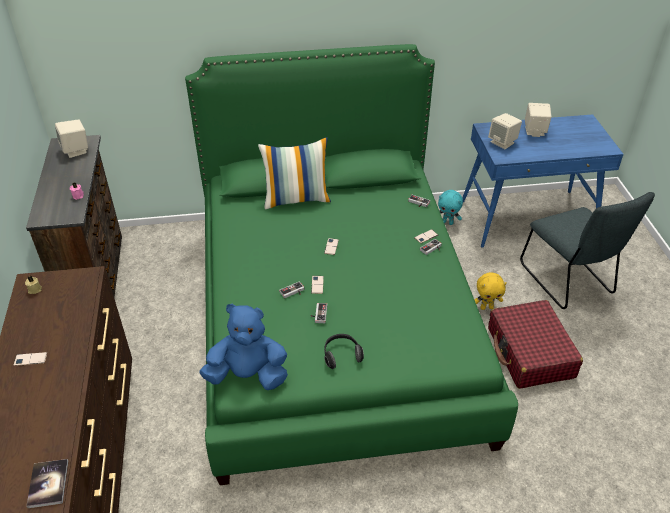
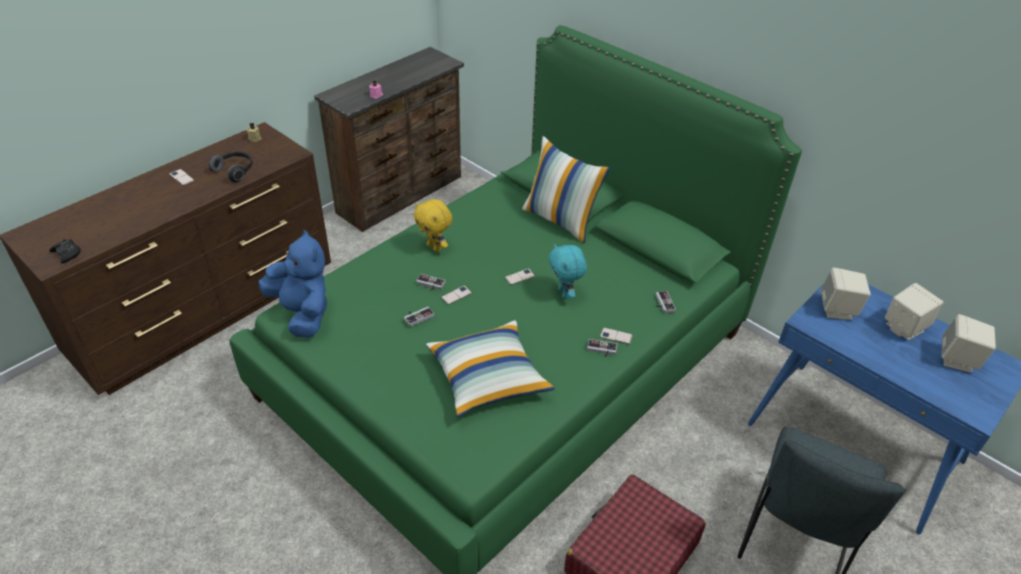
camera: 50 degrees right, 0 degrees up
(48, 484) = (67, 254): book -> black game controller
(76, 150) = (429, 64): beige speaker -> beige speaker (957, 360)
(341, 355) = (380, 360): headphones -> headphones (235, 171)
(408, 311) = (488, 378): none -> pillow
(447, 222) = (750, 374): turquoise plush toy -> turquoise plush toy (565, 294)
(486, 307) = (658, 478): yellow plush toy -> yellow plush toy (434, 247)

